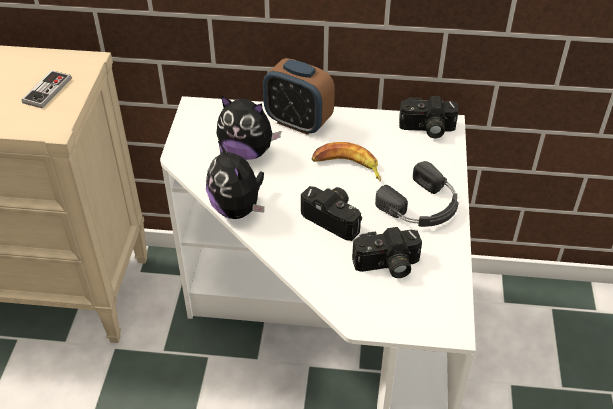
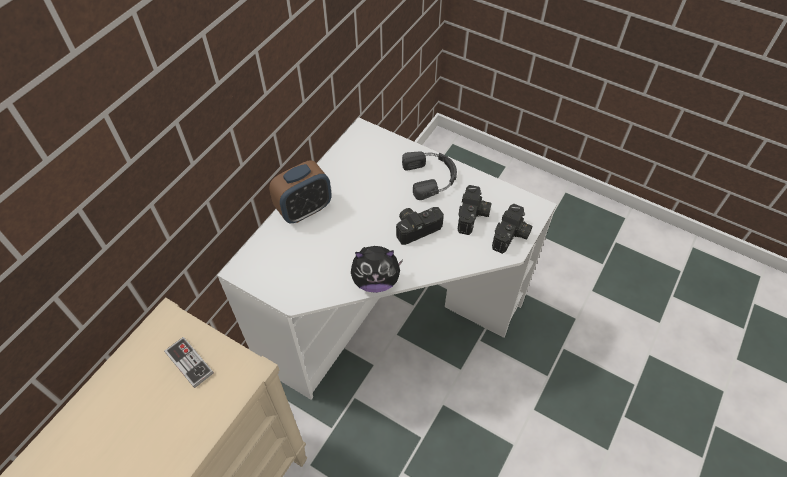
camera: 65 degrees left, 10 degrees up
(247, 152) = (317, 253): plush toy -> none
(347, 167) = (370, 200): banana -> none
(427, 129) = (360, 142): camera -> camera (511, 236)

